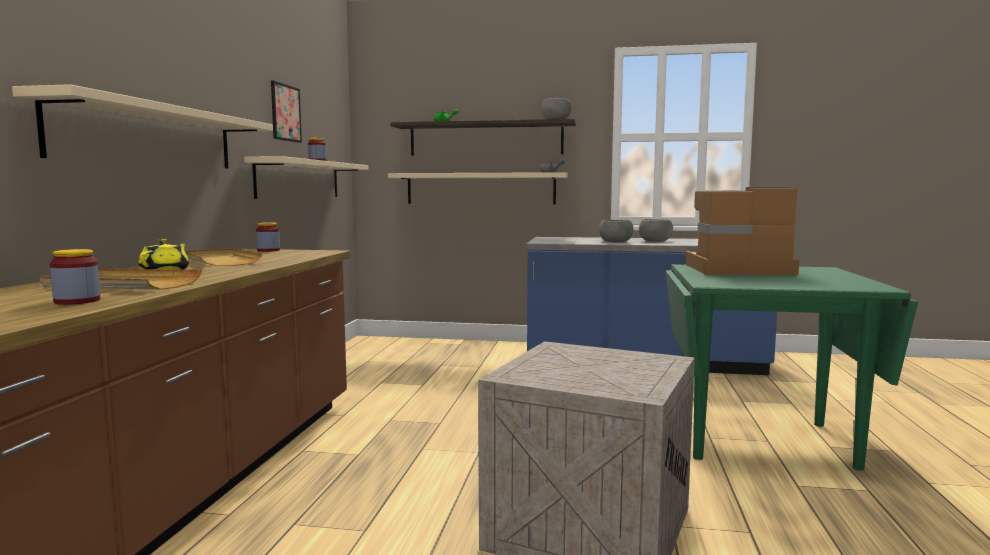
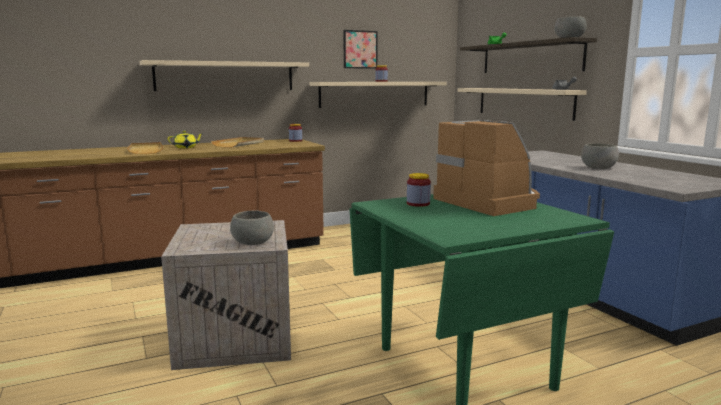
camera: 55 degrees right, 5 degrees up
(77, 301) = (101, 154): jar -> jar (418, 204)
(616, 242) = (554, 163): grey bowl -> grey bowl (253, 242)

